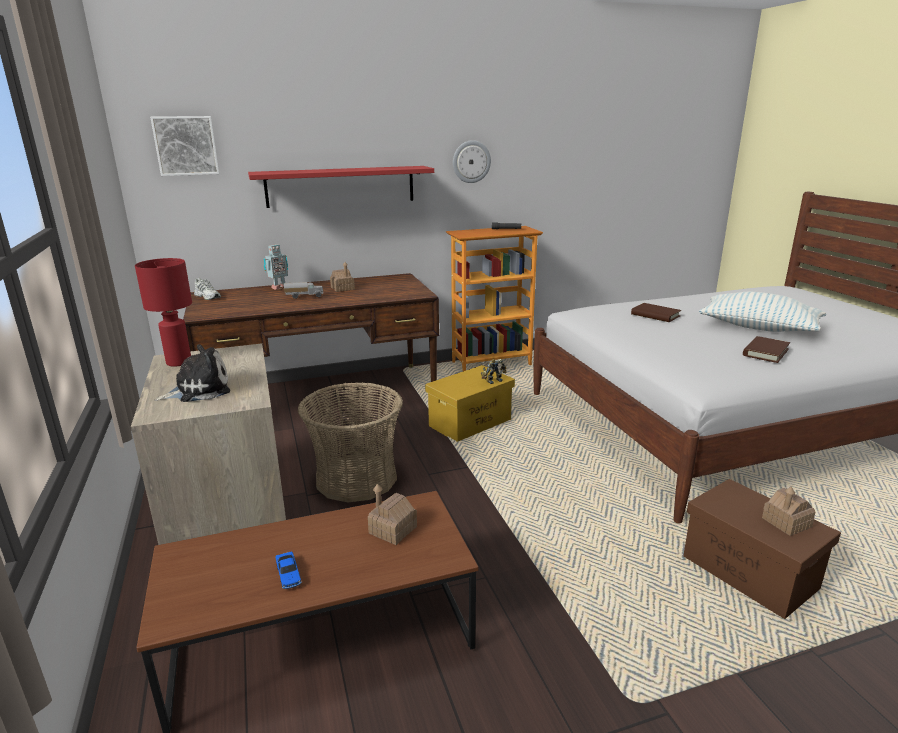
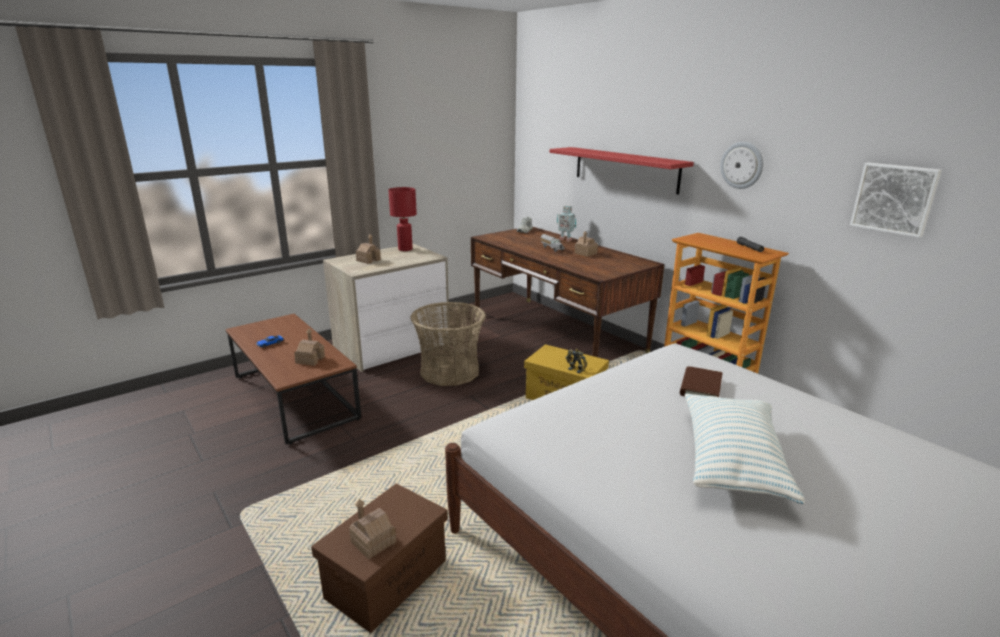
camera: 70 degrees right, 0 degrees up
(186, 145) = (544, 123): picture -> picture (894, 198)
(199, 390) = (368, 260): plush toy -> toy house
(765, 352) = (623, 460): brown book -> none

